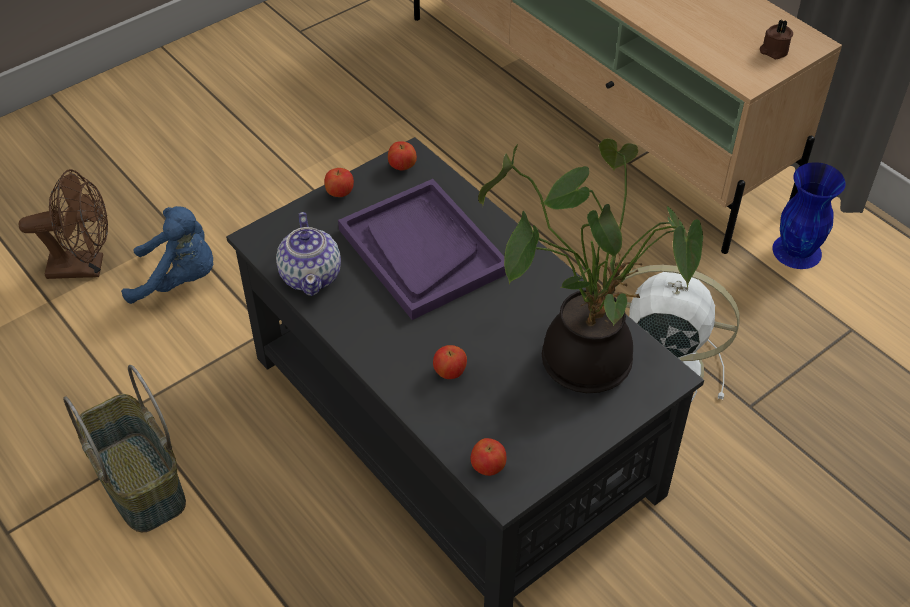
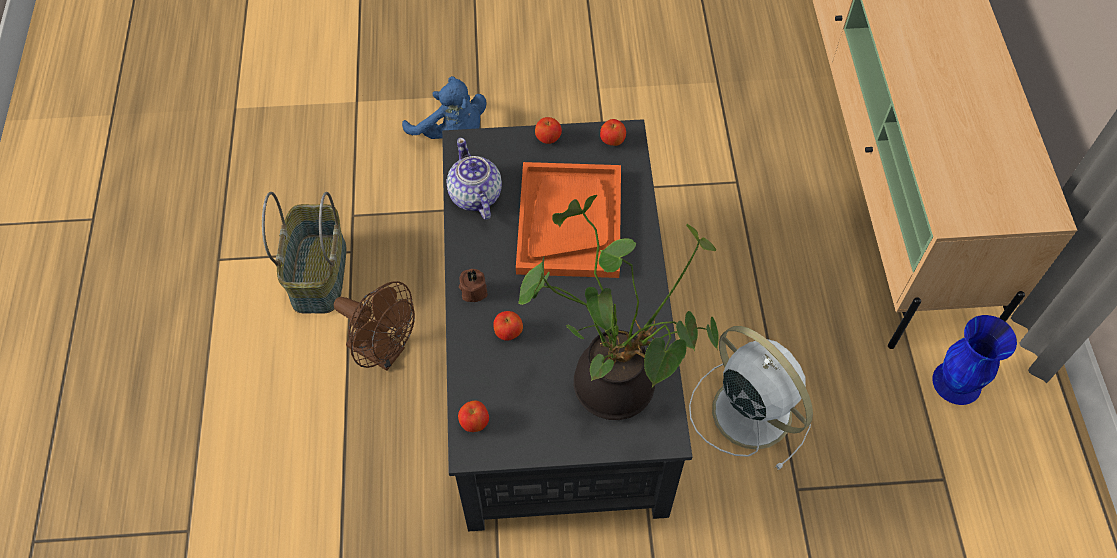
camera: 35 degrees right, 10 degrees up
(85, 266) = (397, 87): brown fan -> brown fan (384, 352)
(311, 275) = (475, 196): teapot -> teapot turned 135 degrees clockwise
(422, 251) = (569, 221): purple tray -> orange tray
(773, 51) = (1003, 202): brown candle -> brown candle (473, 290)

